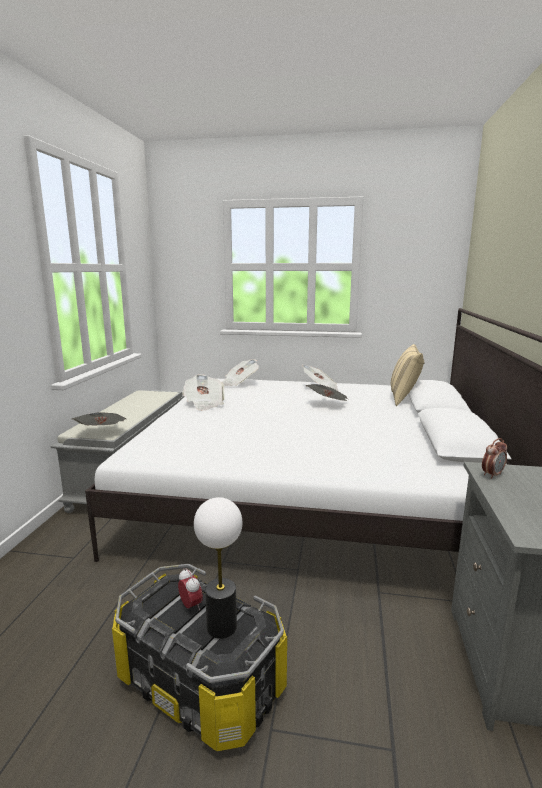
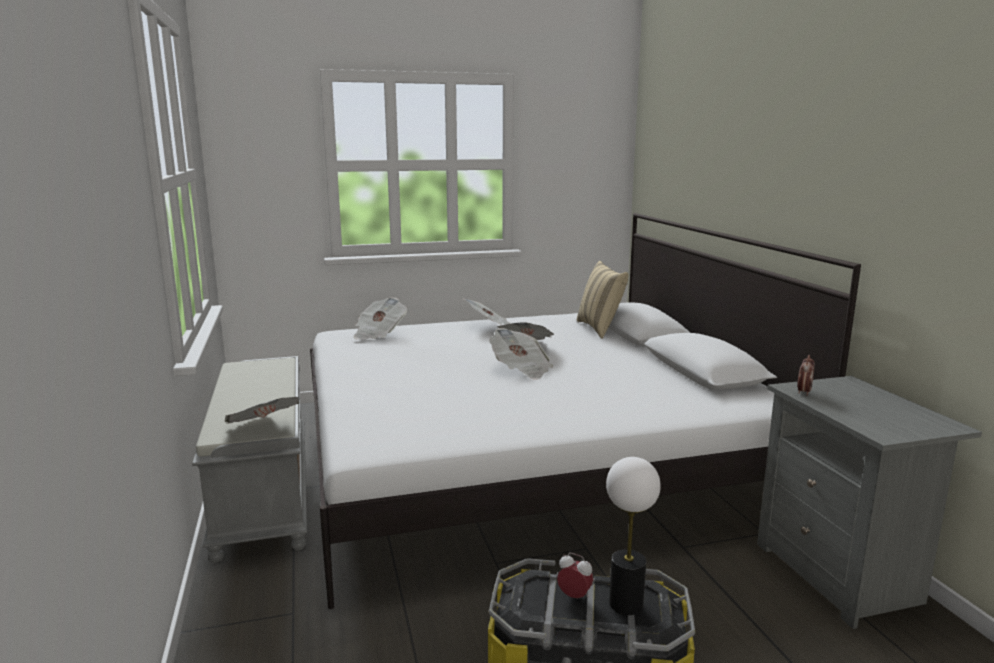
camera: 25 degrees left, 0 degrees up
(204, 404) = (368, 368): newspaper -> newspaper (521, 370)

